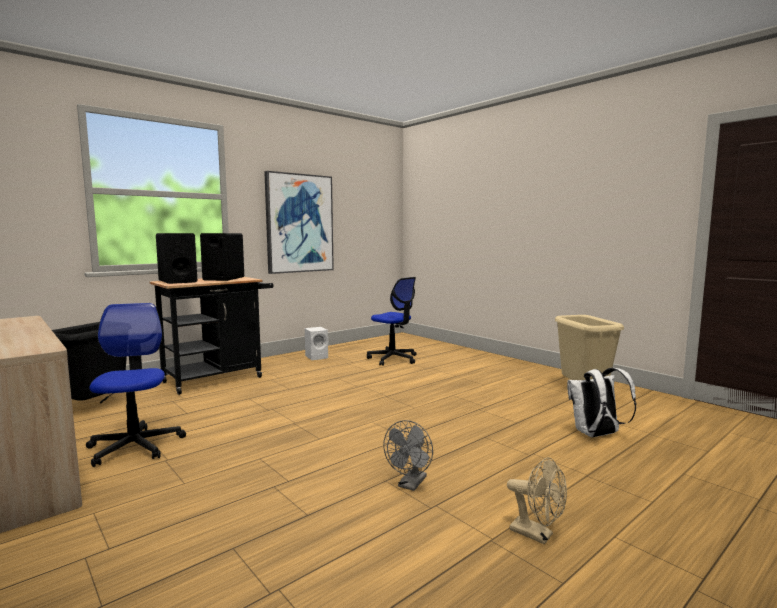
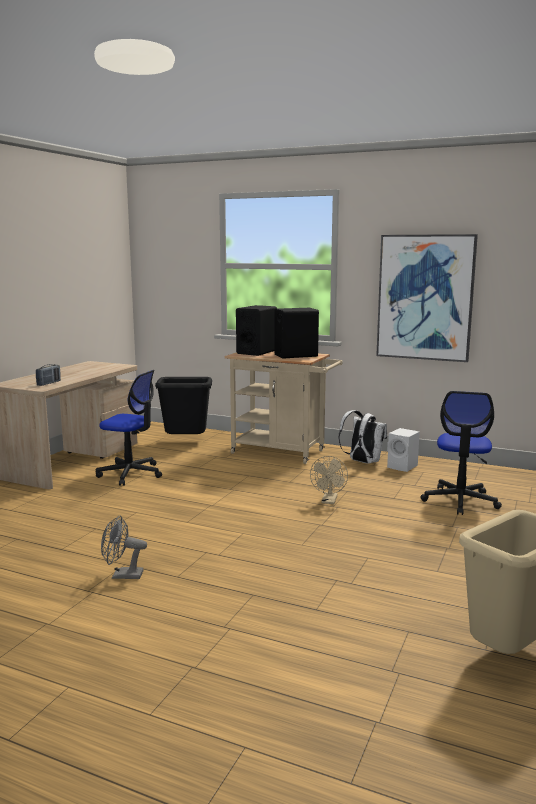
camera: 65 degrees right, 5 degrees up
(20, 345) = (49, 383): none -> radio
(135, 446) = (131, 473): office chair -> office chair turned 60 degrees clockwise
(219, 378) = (283, 452): black cart -> beige cart
(537, 535) = (59, 644): beige fan -> beige fan (329, 501)
(596, 435) = (325, 671): white backpack -> white backpack (362, 462)

